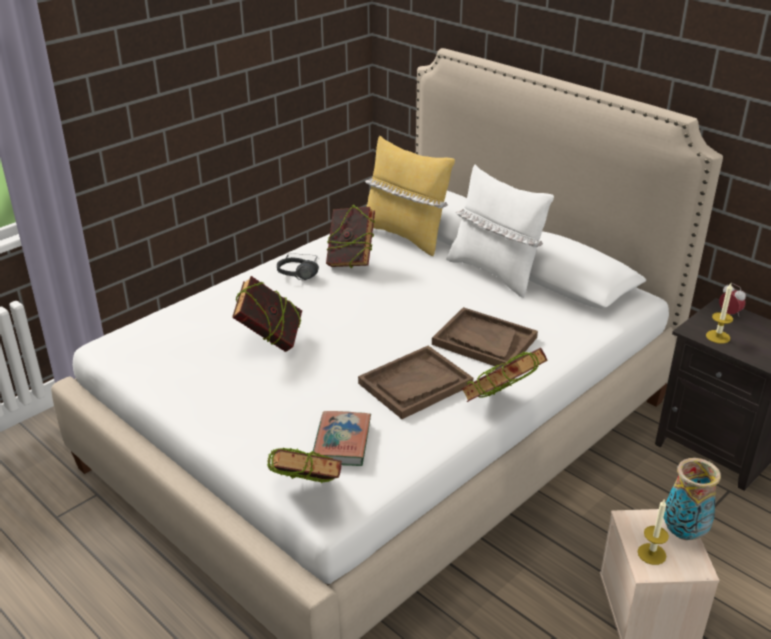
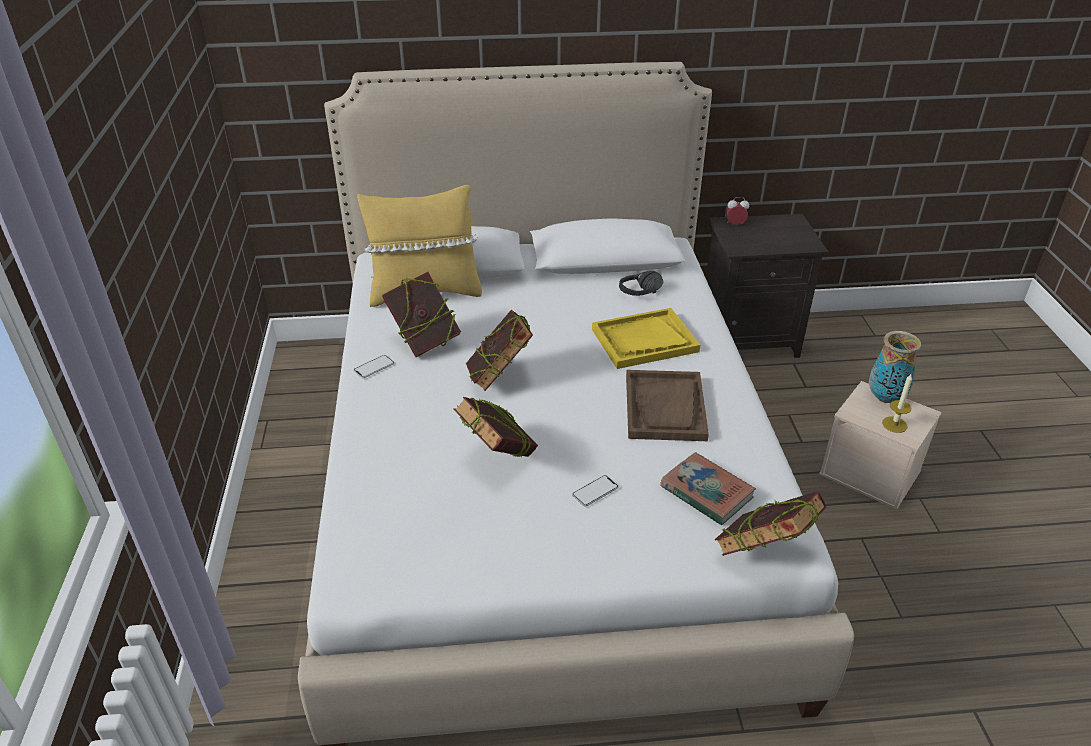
camera: 50 degrees left, 5 degrees up
(285, 394) = (595, 491): none -> phone
(295, 278) = (404, 388): black headphones -> black headphones (644, 295)
(484, 341) = (644, 341): brown tray -> yellow tray
(494, 273) = (551, 282): white pillow -> none
(501, 403) = (738, 379): book -> book (499, 378)
(718, 337) = (757, 244): candle -> none

